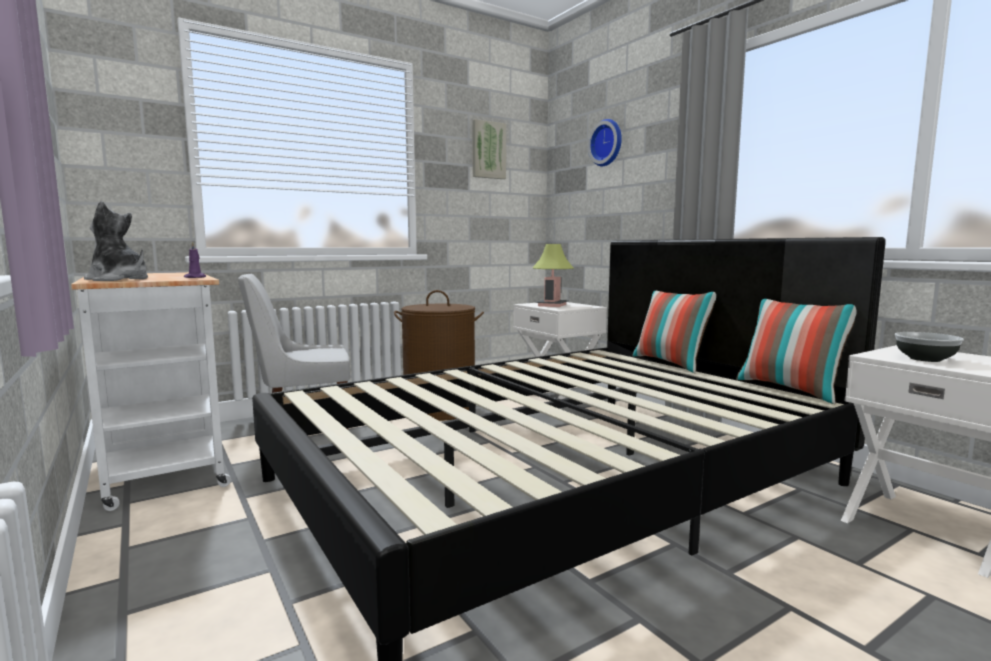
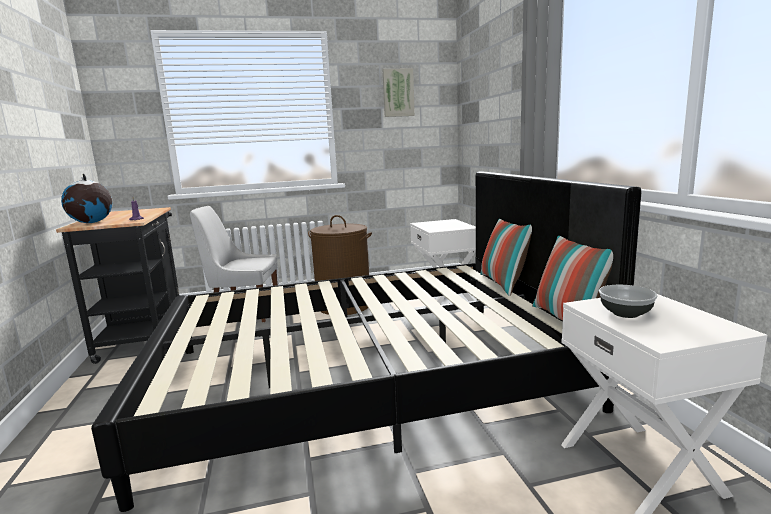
camera: 20 degrees right, 5 degrees up
(118, 279) = (91, 222): plush toy -> globe
(163, 465) = (144, 335): white cart -> black cart
(552, 305) = (437, 225): table lamp -> none
(607, 143) = (489, 80): wall clock -> none

